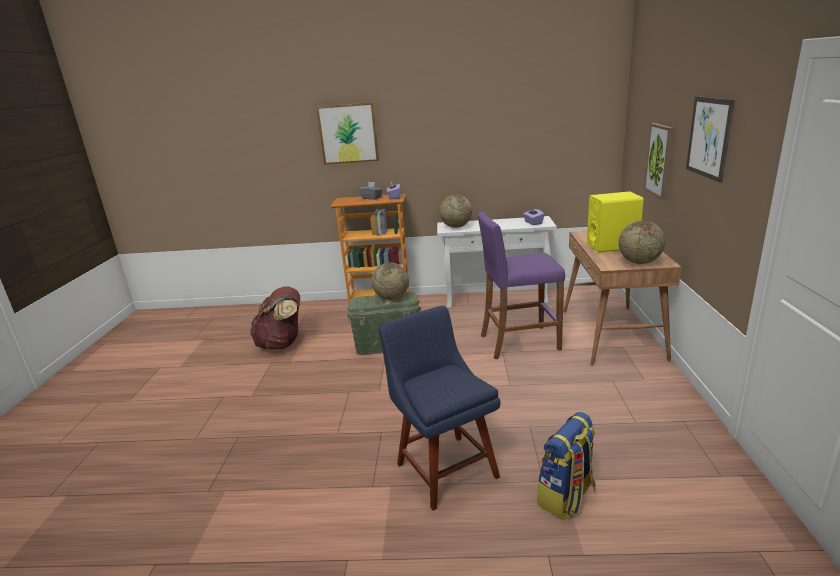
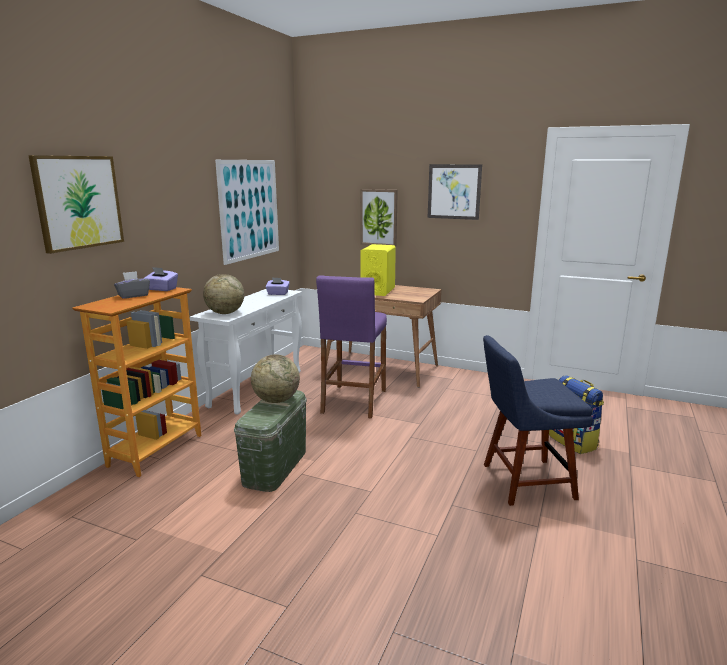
camera: 70 degrees left, 5 degrees down
(282, 344) = (151, 556): brown backpack -> none
(531, 139) = (249, 209): none -> picture
(639, 262) = (420, 293): globe -> none

